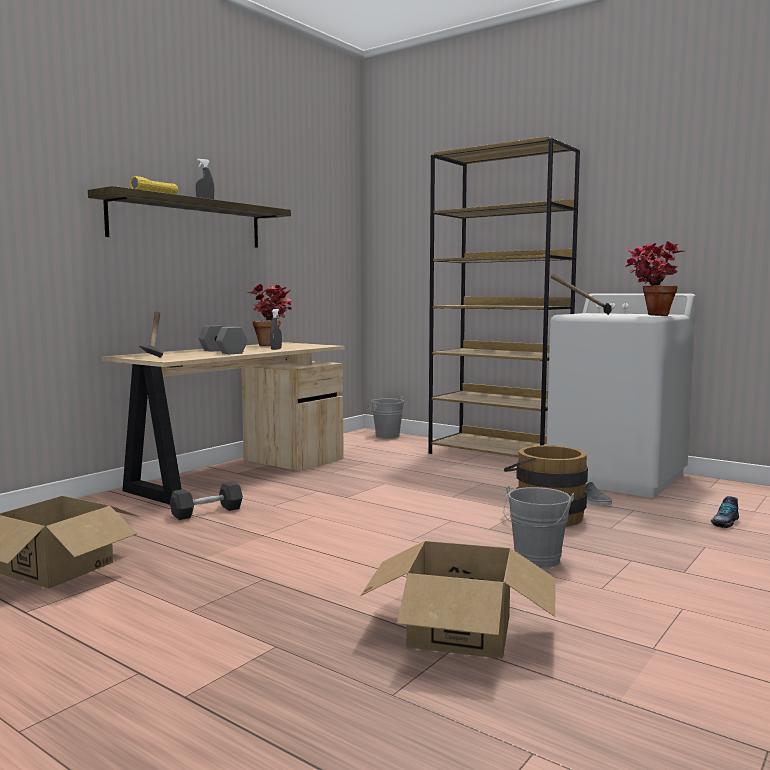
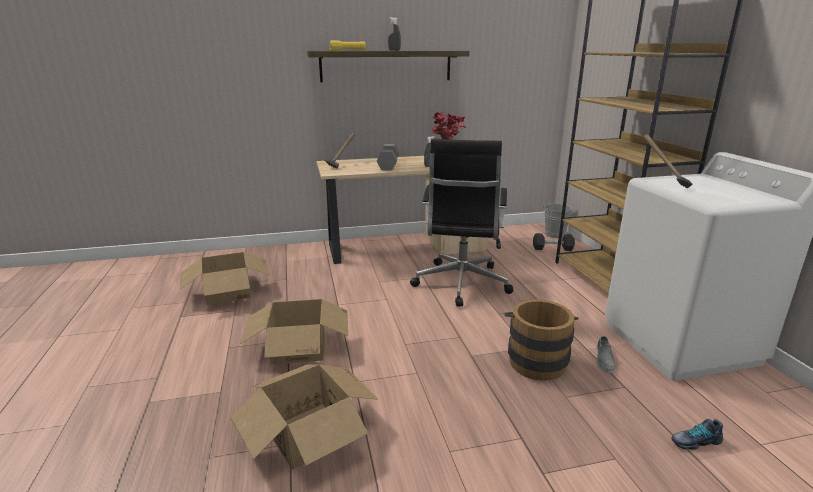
camera: 40 degrees right, 15 degrees up
(207, 512) = (340, 275): grey dumbbell -> grey dumbbell (552, 248)
(294, 579) = (299, 347): none -> cardboard box
(371, 486) = (461, 284): none -> black office chair
(536, 561) = (449, 402): grey bucket -> none
(650, 315) = (721, 201): potted plant -> none

